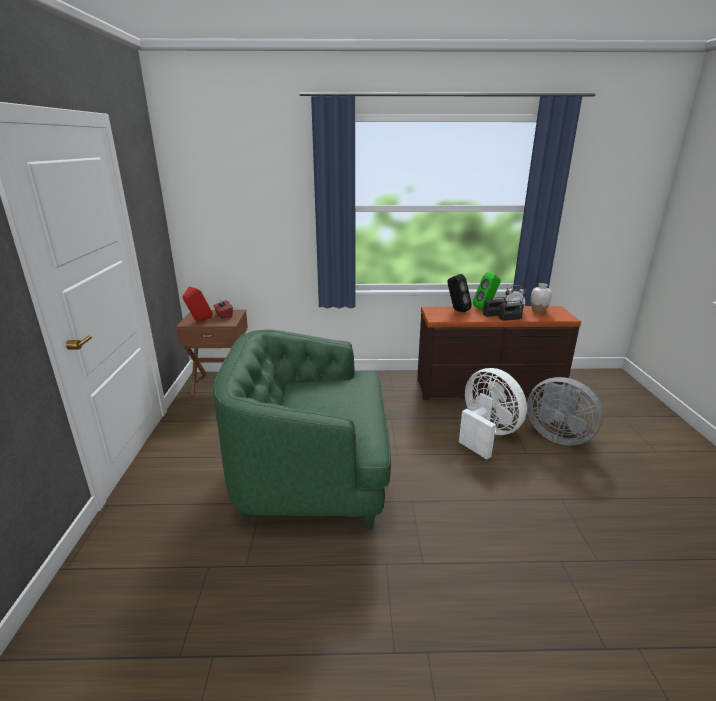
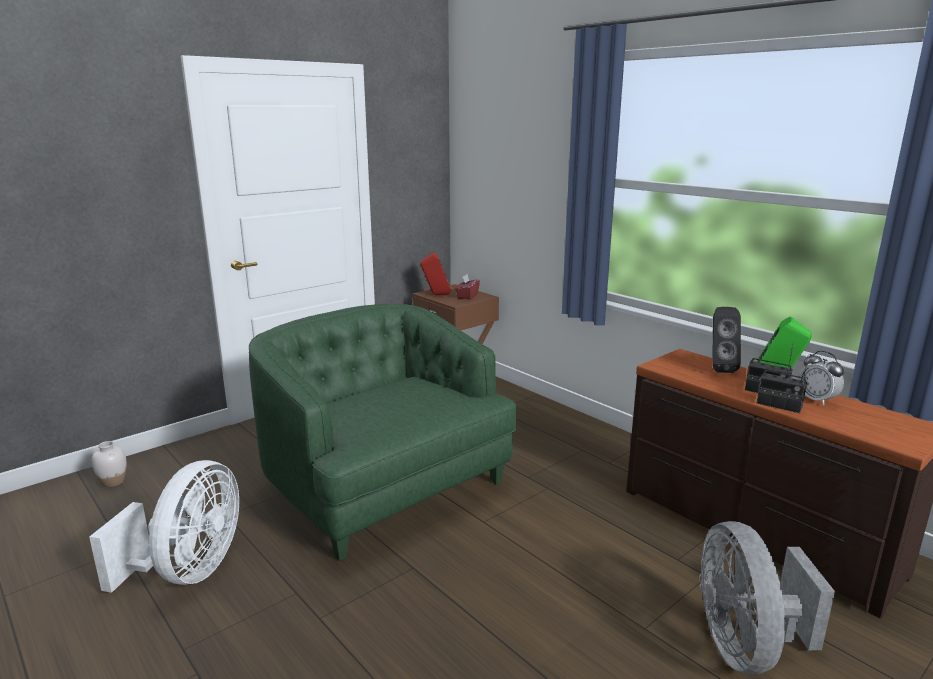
camera: 50 degrees right, 5 degrees down
(486, 434) = (631, 572): white fan -> white fan (189, 571)
(538, 311) = (870, 417): white vase -> white vase (113, 482)

